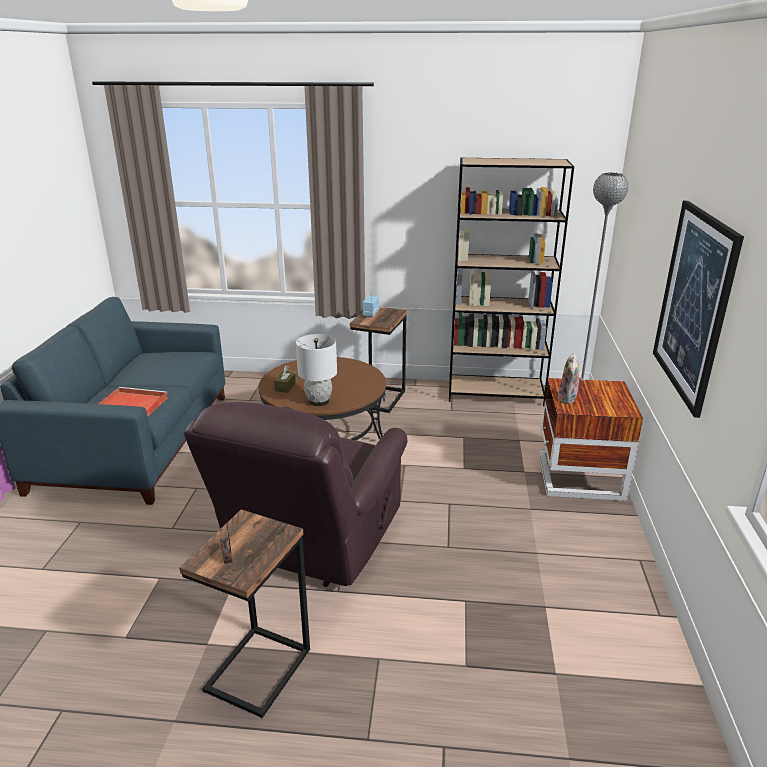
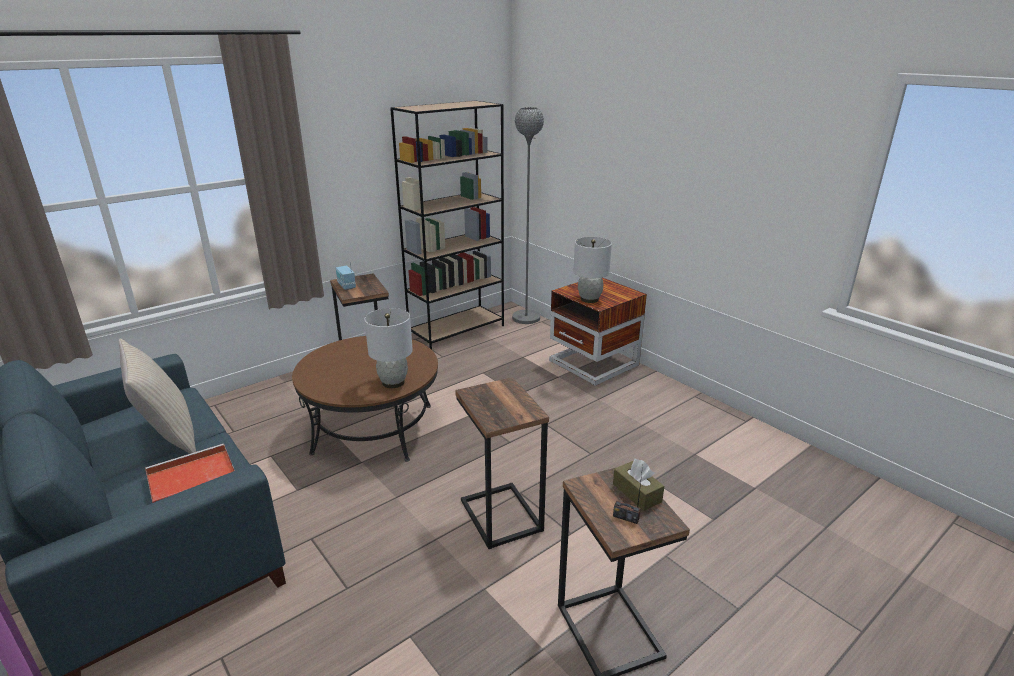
camera: 45 degrees left, 0 degrees up
(160, 376) = (168, 436): none -> beige pillow
(286, 386) = (337, 384): brown tissue box -> brown tissue box (637, 493)
(311, 546) = (500, 516): brown armchair -> side table
(568, 399) = (589, 299): plush toy -> white table lamp
(693, 304) = (700, 189): picture -> none

